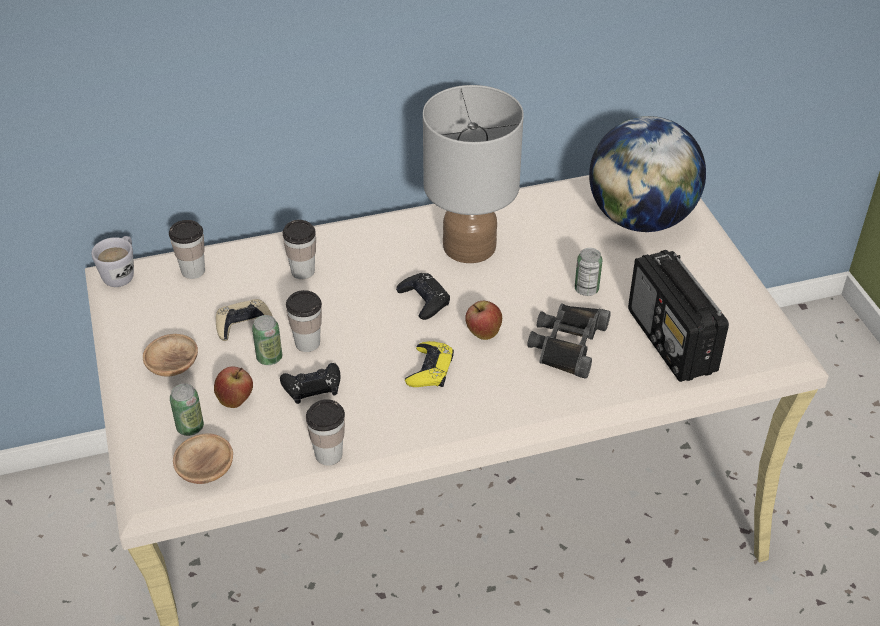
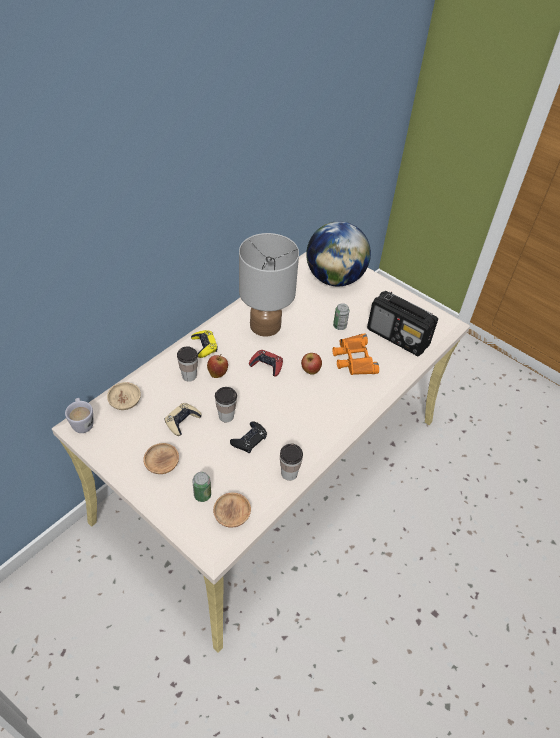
camera: 35 degrees left, 5 degrees up
(193, 271) = (125, 402): cup -> beige bowl
(236, 400) = (215, 467): apple -> apple (217, 373)
(269, 358) = (212, 434): can -> none
(424, 300) = (267, 365): black game controller -> red game controller
(430, 370) = (301, 402): yellow game controller -> yellow game controller (204, 346)
(567, 344) = (353, 359): black binoculars -> orange binoculars

